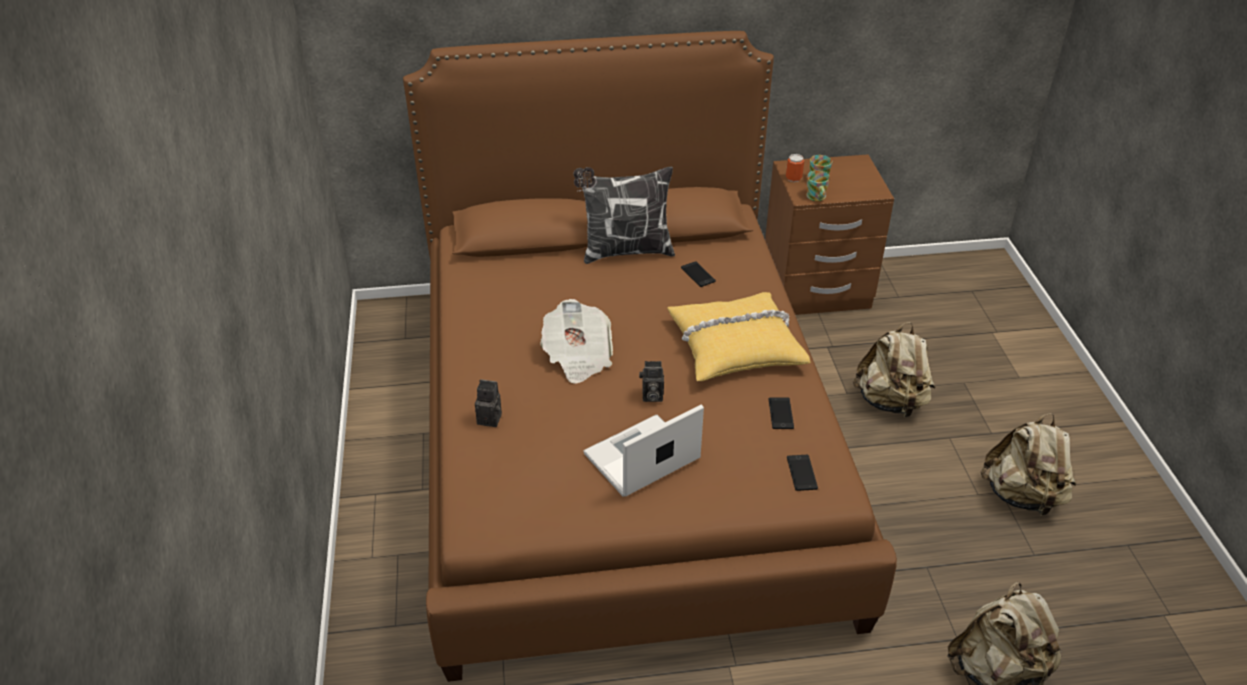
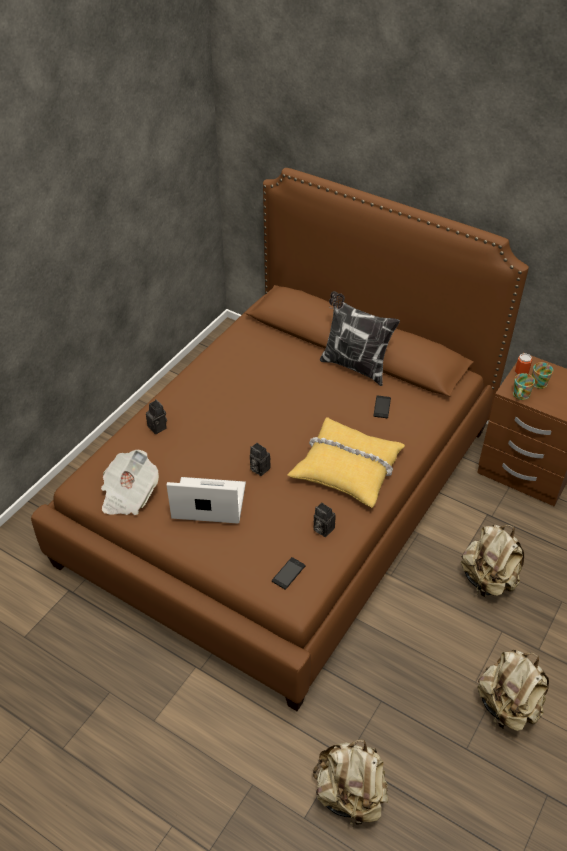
camera: 40 degrees right, 5 degrees up
(578, 357) = (245, 419): newspaper -> newspaper (129, 495)
(780, 413) = (322, 529): phone -> camera

